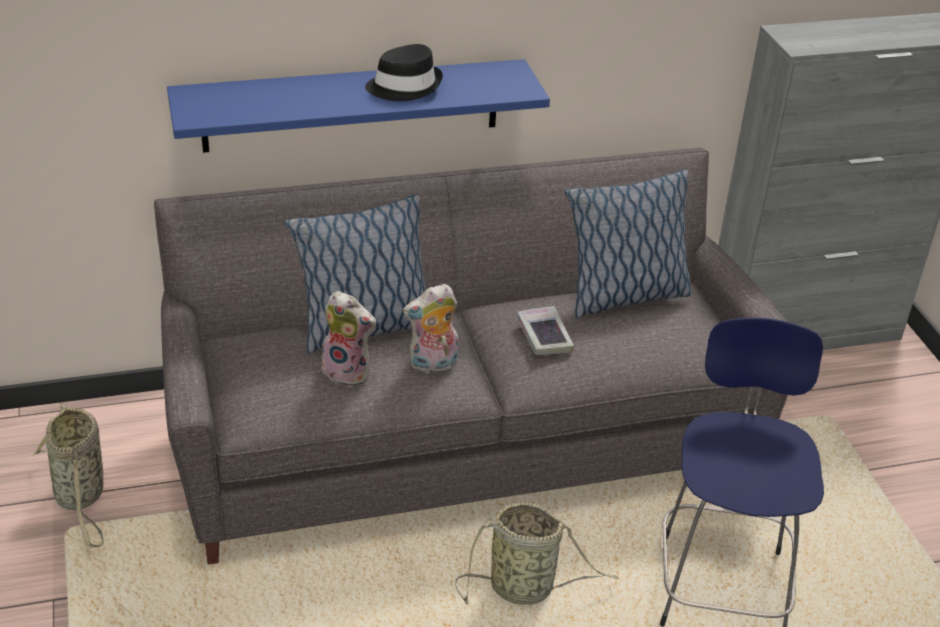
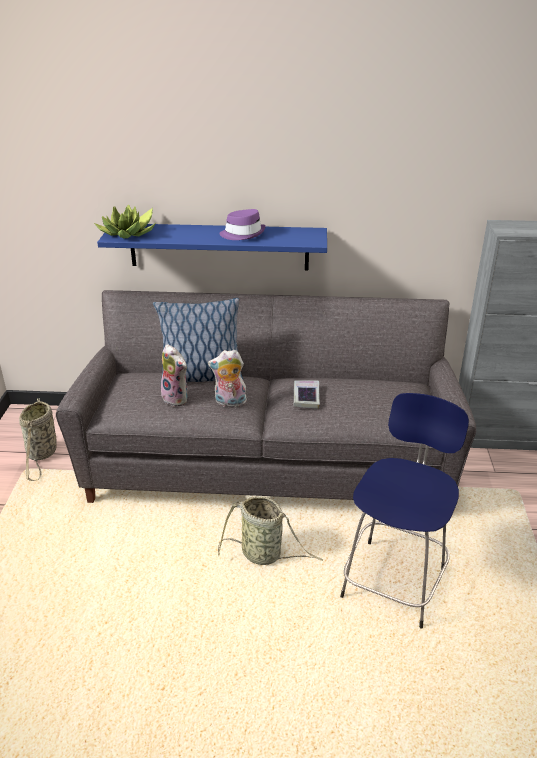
camera: 20 degrees right, 5 degrees down
(217, 107) = (129, 234): none -> potted plant
(404, 86) = (243, 234): black hat -> purple hat
(624, 296) = (370, 383): pillow -> none

